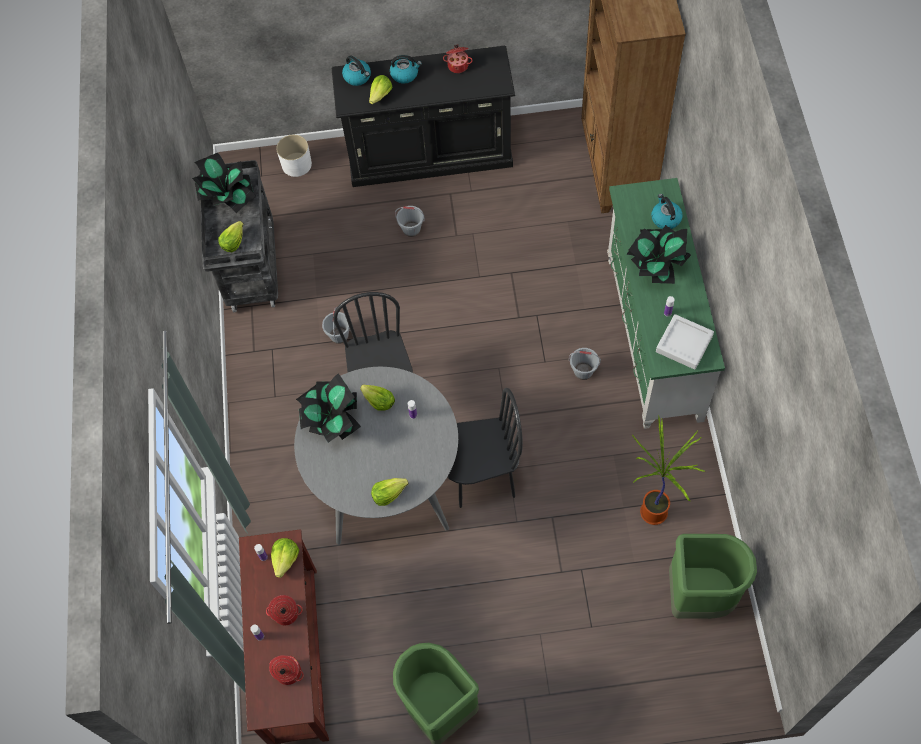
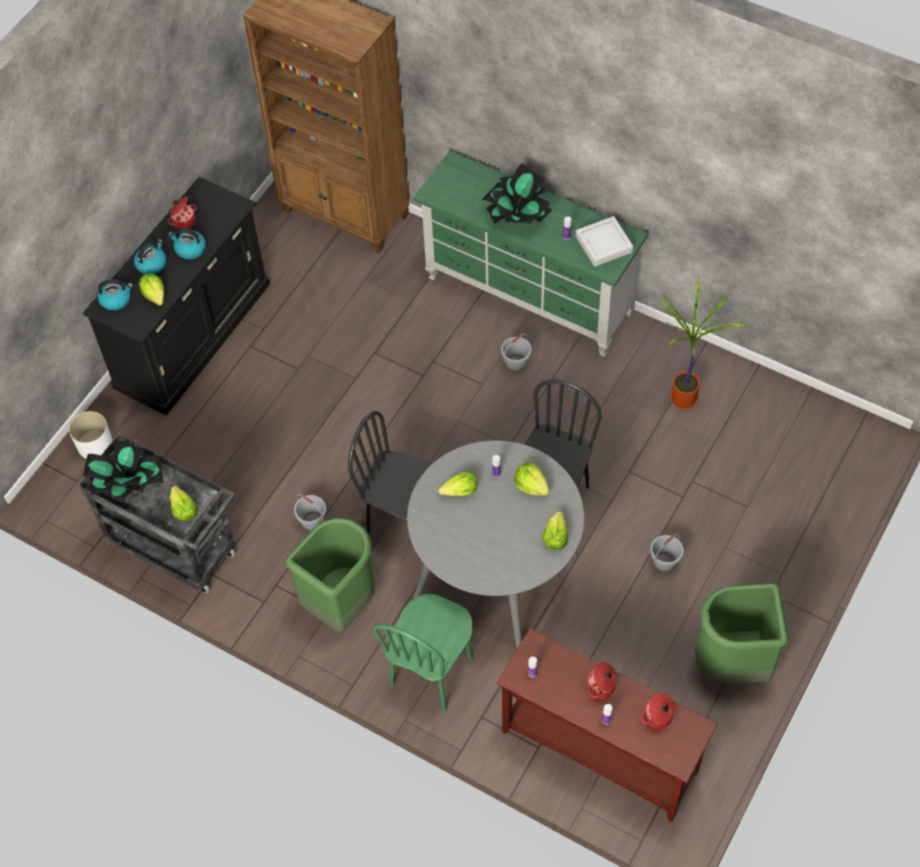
camera: 55 degrees left, 5 degrees down
(277, 497) = (432, 672): none -> green chair
(285, 559) = (549, 656): lettuce -> lettuce (531, 485)
(331, 421) = (447, 538): potted plant -> none
(411, 229) = (258, 398): grey bucket -> grey bucket (664, 562)
(665, 218) = (479, 182): kettle -> kettle (190, 249)
(698, 596) = (778, 416): green trash can -> green trash can (340, 604)

